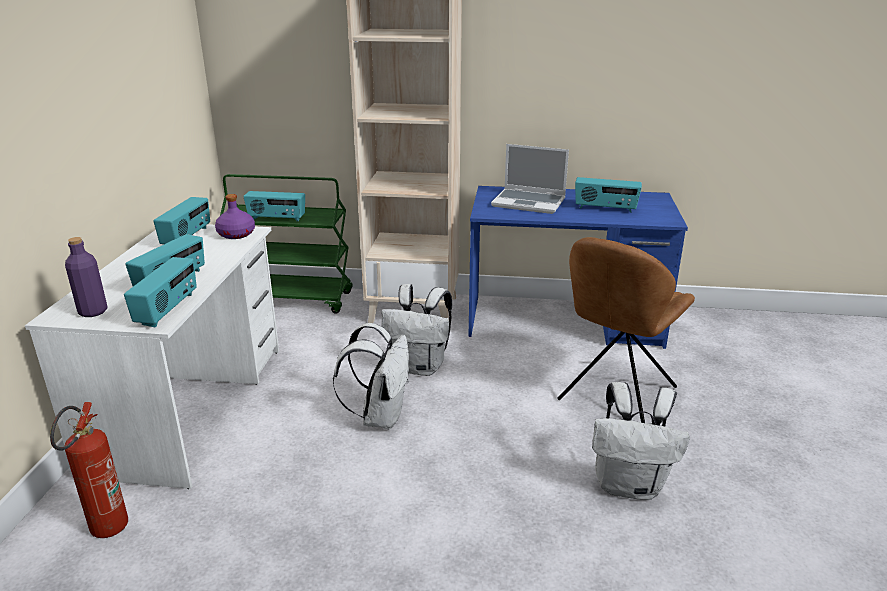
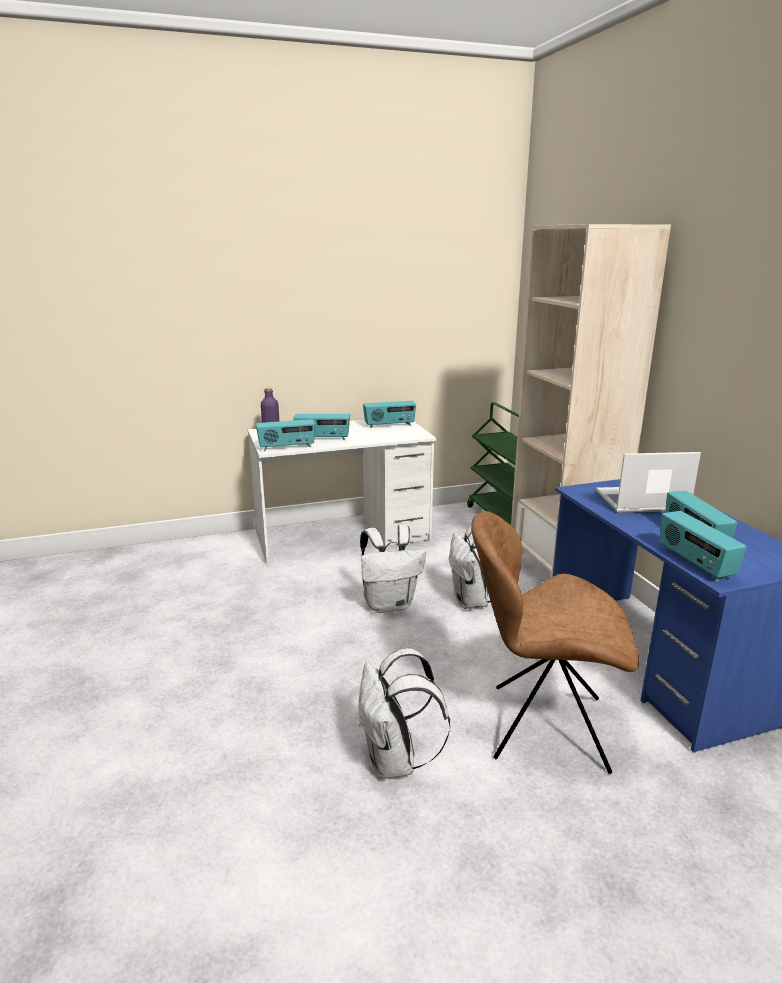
camera: 65 degrees right, 5 degrees down
(105, 533) = (220, 556): fire extinguisher -> none
(236, 234) = (410, 433): purple bottle -> none
(276, 219) = (500, 446): radio -> radio (694, 563)
(530, 202) = (641, 502): laptop -> laptop turned 90 degrees clockwise

